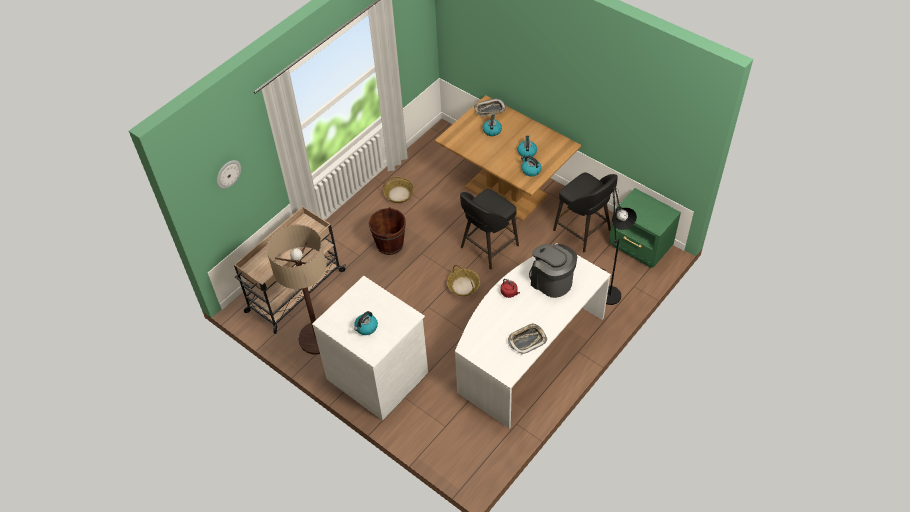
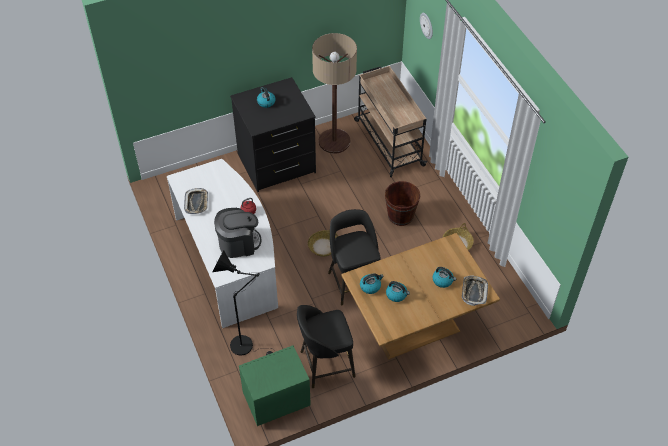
camera: 115 degrees right, 0 degrees up
(378, 375) = (277, 164): white dresser -> black dresser

